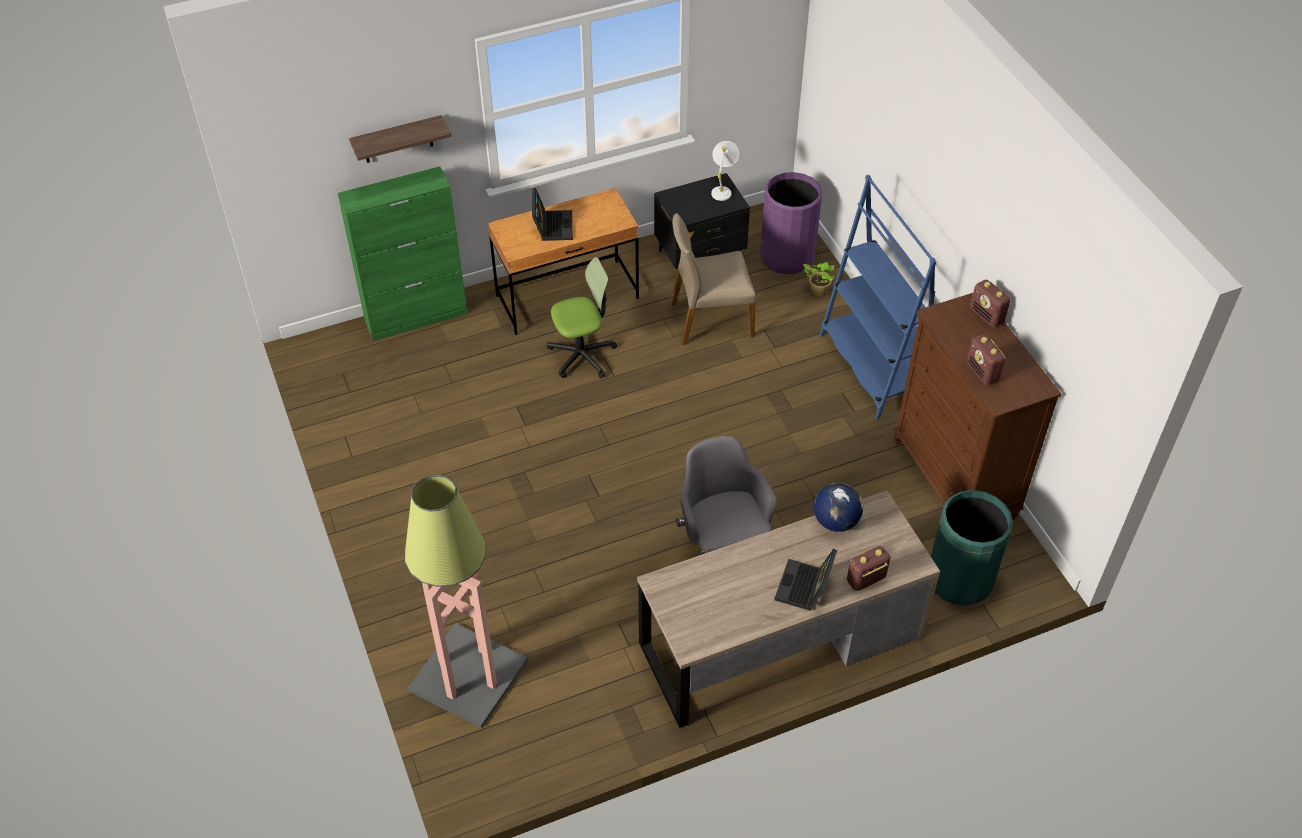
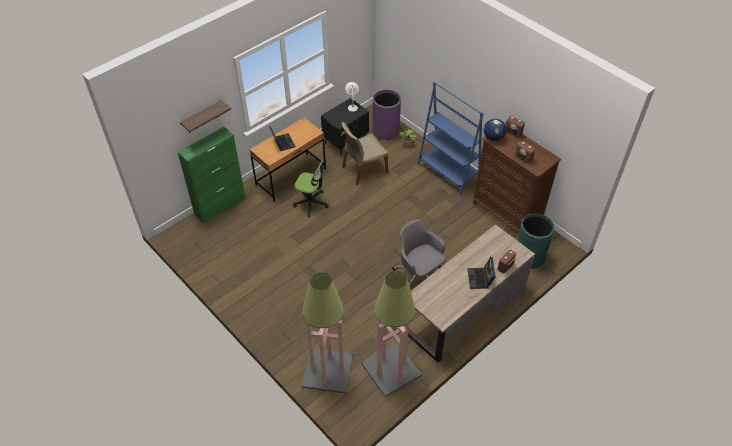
camera: 20 degrees left, 0 degrees up
(582, 355) = (311, 203): office chair -> office chair turned 60 degrees clockwise
(584, 712) = (391, 370): none -> floor lamp
(836, 521) = (479, 244): globe -> globe (493, 137)

